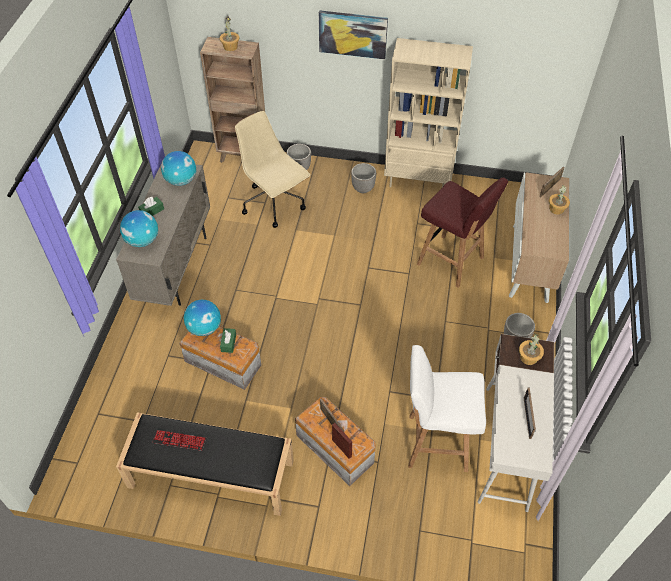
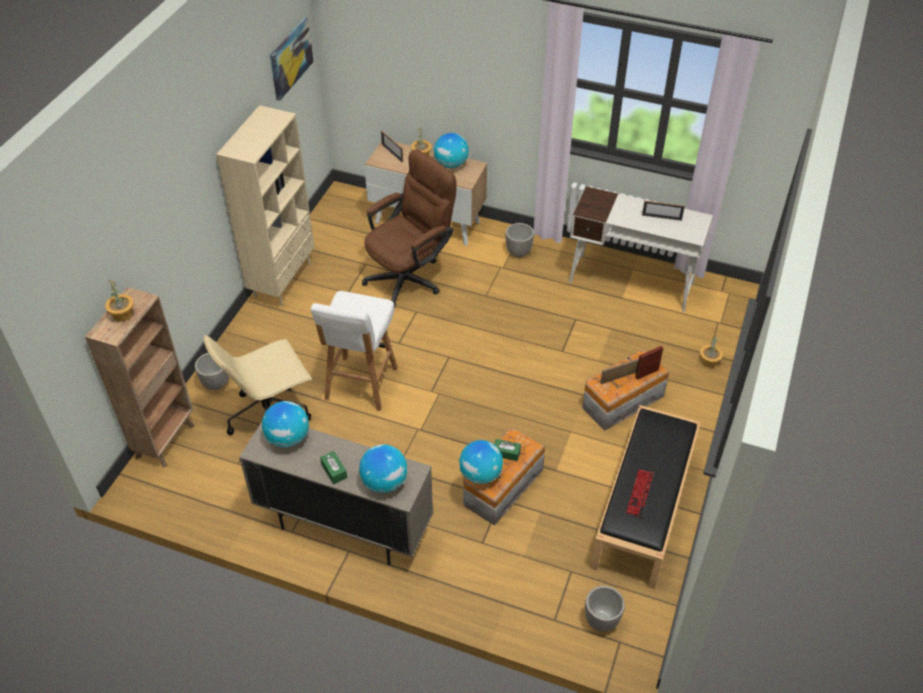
camera: 80 degrees left, 5 degrees down
(353, 34) = (186, 188): picture -> picture (290, 58)
(363, 188) = (275, 329): planter -> planter (601, 620)
(435, 442) = (622, 328): white stool -> white stool (360, 385)
(451, 262) = (410, 276): red stool -> brown office chair
(528, 357) = (601, 204): potted plant -> potted plant (709, 361)
(552, 233) = (451, 164): none -> globe

